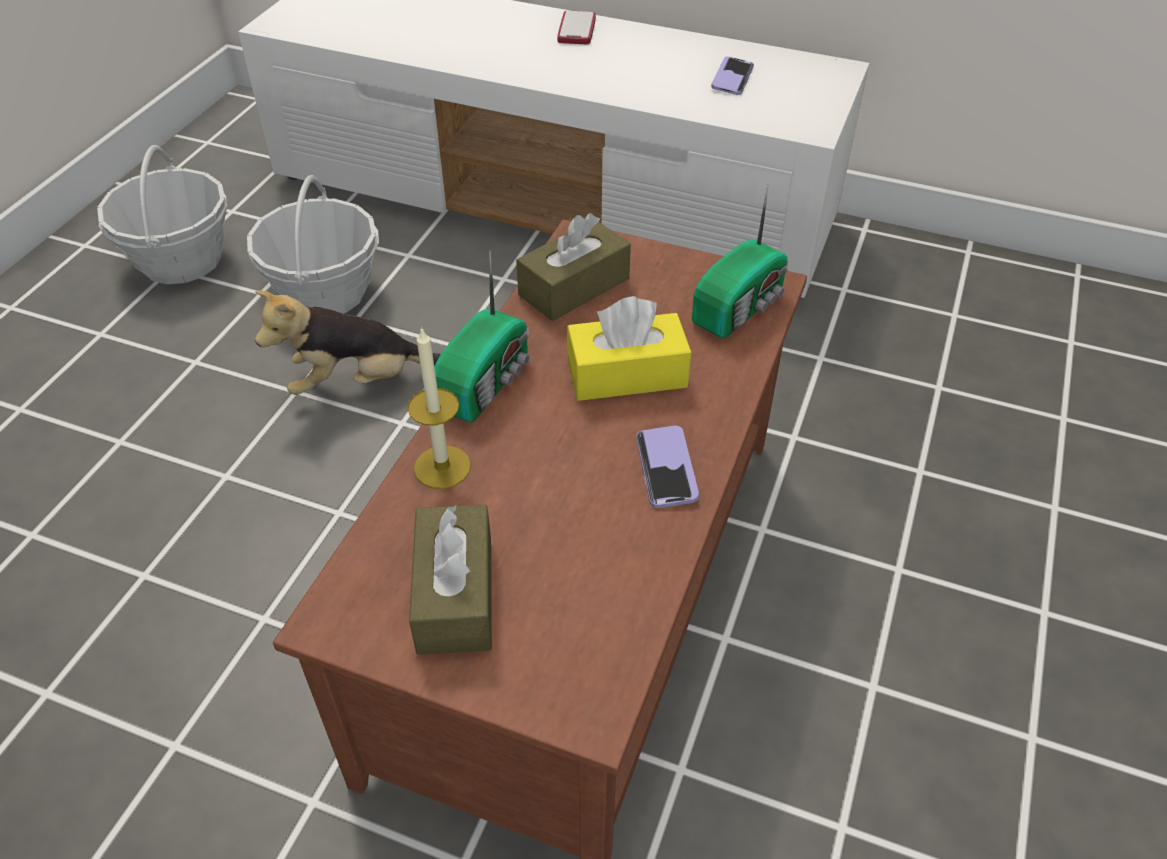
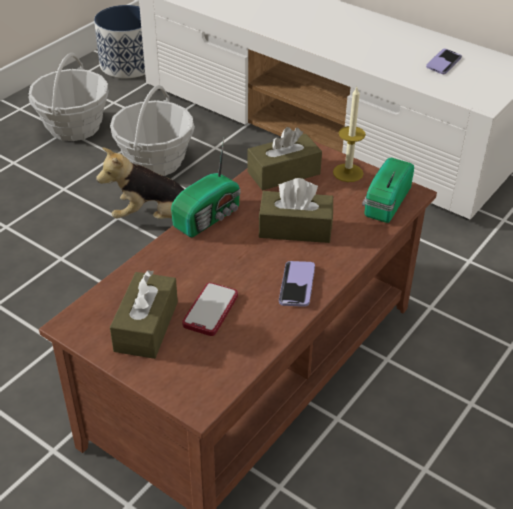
camera: 15 degrees right, 5 degrees down
(236, 150) = (128, 65): none -> planter
(442, 467) = (165, 258): candle -> candle (348, 173)
(576, 30) = (351, 18): phone -> phone (210, 310)
(627, 374) = (295, 228): yellow tissue box -> brown tissue box
(741, 306) = (385, 203): radio -> radio turned 150 degrees clockwise

